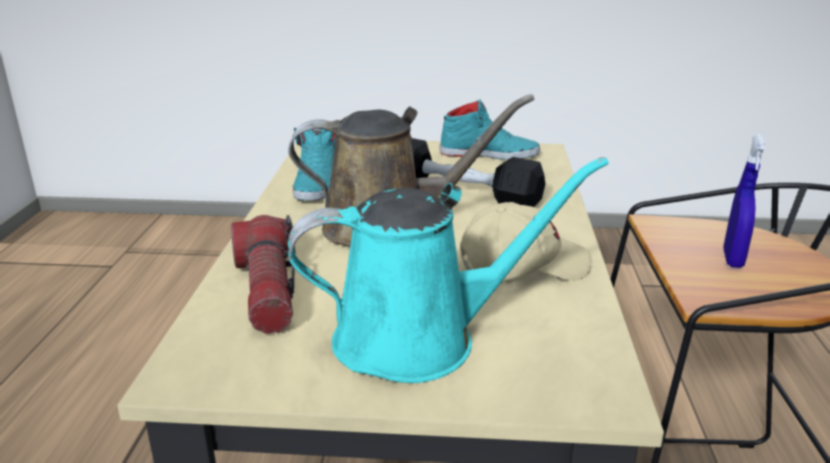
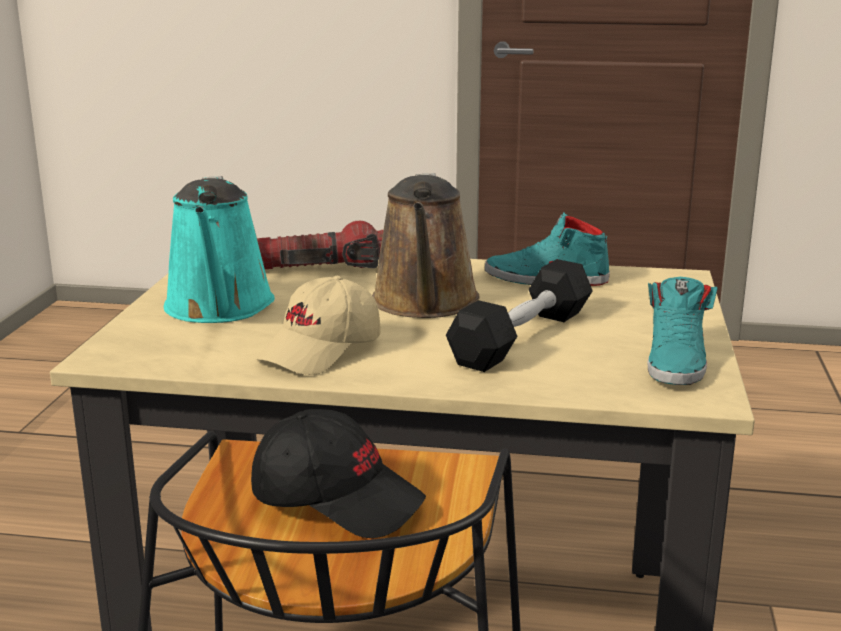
camera: 95 degrees right, 5 degrees down
(523, 266) = (322, 350): beige cap -> beige cap turned 45 degrees clockwise
(732, 259) = (338, 500): blue spray bottle -> black cap

